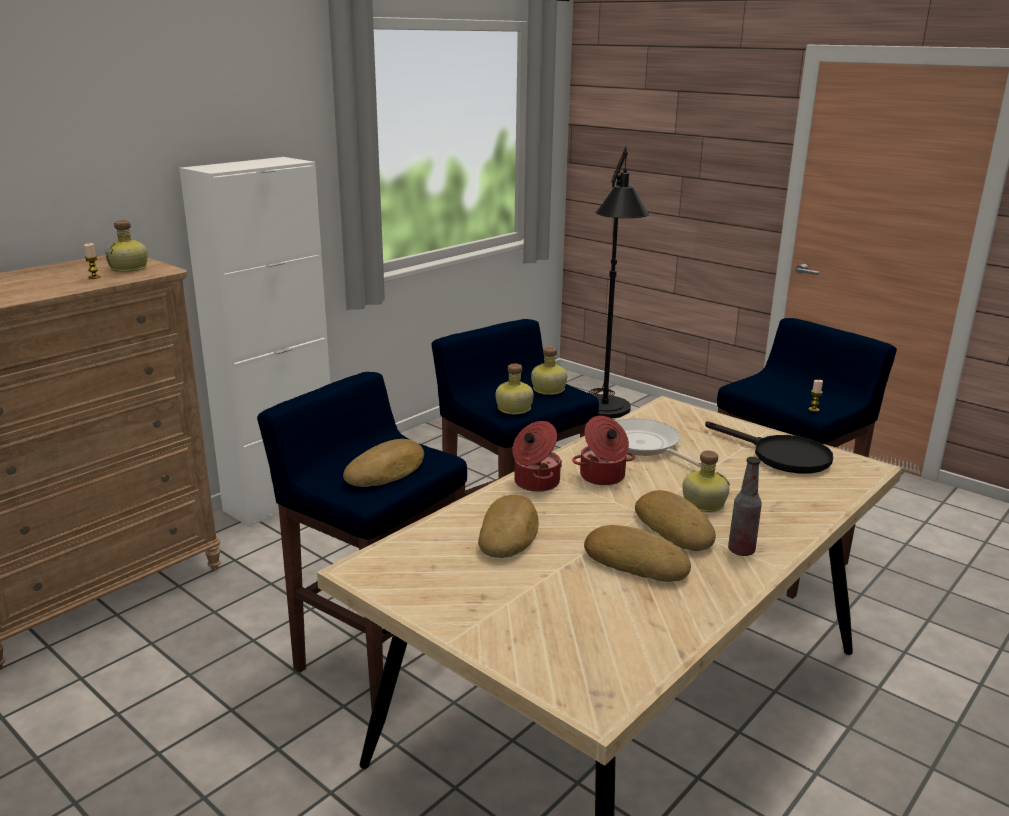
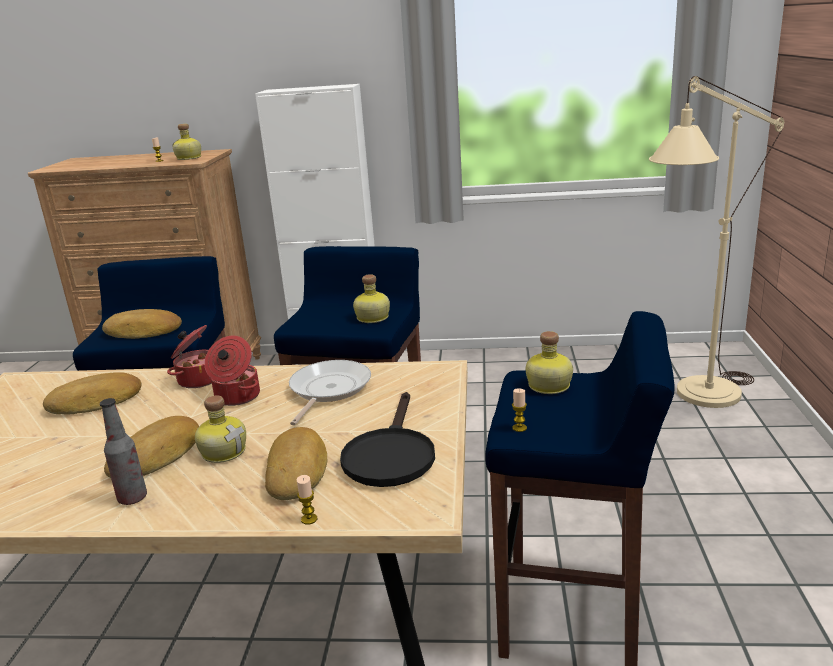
camera: 55 degrees right, 0 degrees up
(513, 409) = (310, 322): bottle -> bottle (547, 386)
(605, 414) = (697, 399): black floor lamp -> beige floor lamp
(636, 561) = (79, 459): bread -> bread (298, 470)
(842, 499) = (309, 519): none -> candle

